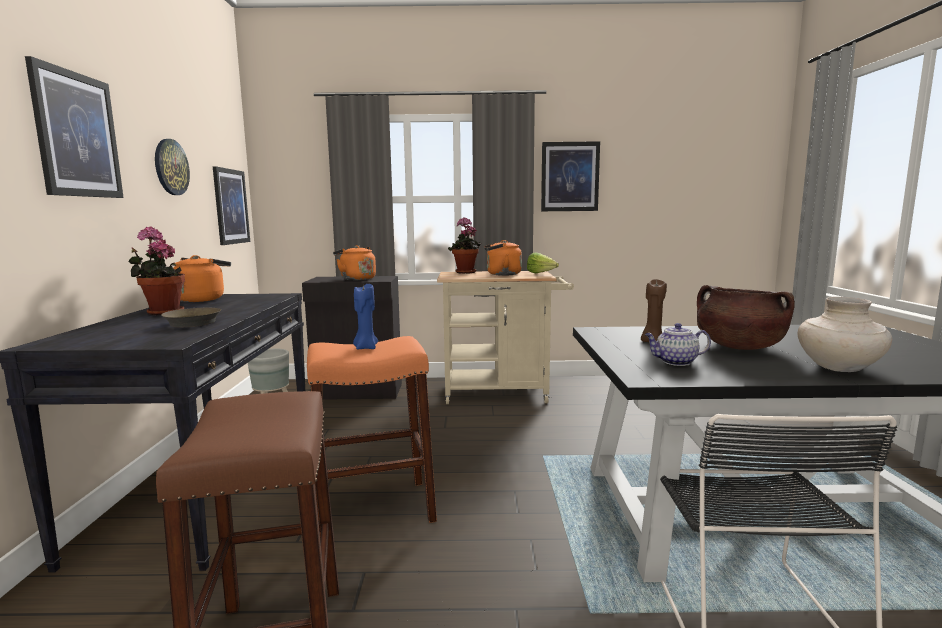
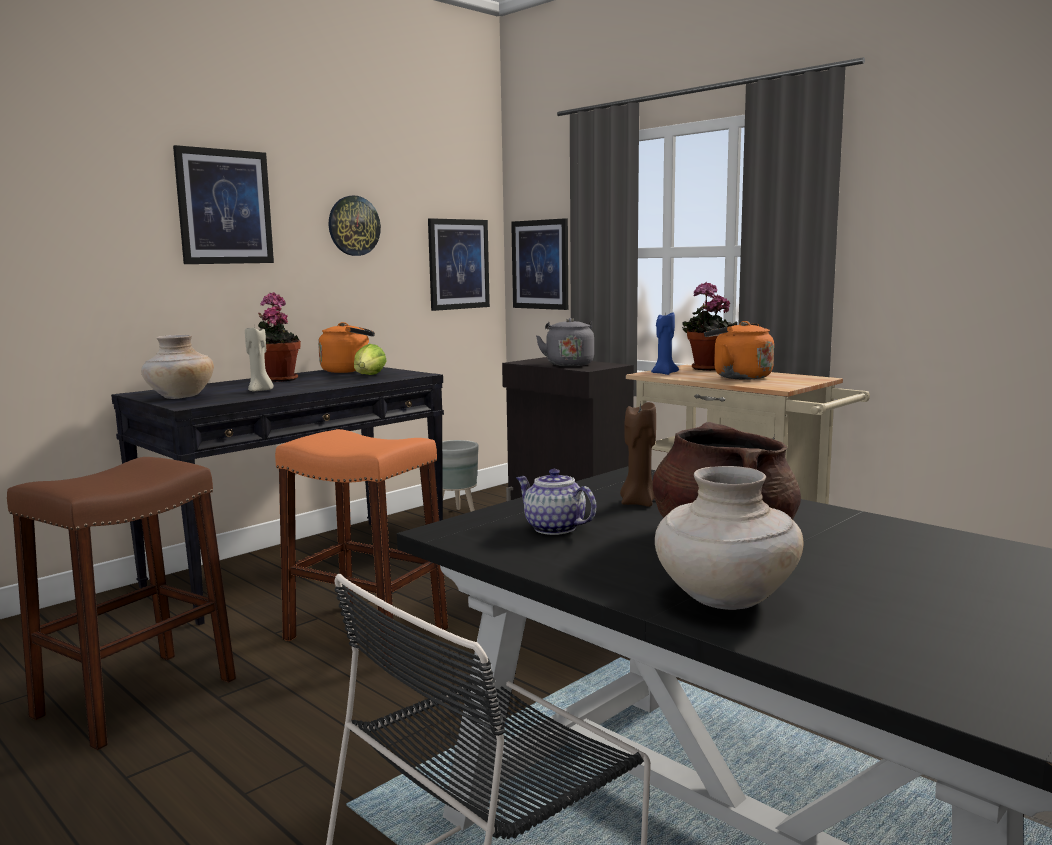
camera: 45 degrees right, 0 degrees up
(122, 339) = (180, 397): none -> beige vase
(192, 322) = (260, 391): brown frying pan -> beige candle
(356, 279) = (569, 364): orange kettle -> grey kettle
(365, 348) = (356, 442): blue candle -> blue candle (664, 373)
(541, 273) = (801, 382): lettuce -> lettuce (369, 376)
(570, 177) = (916, 209): picture -> picture (540, 264)

